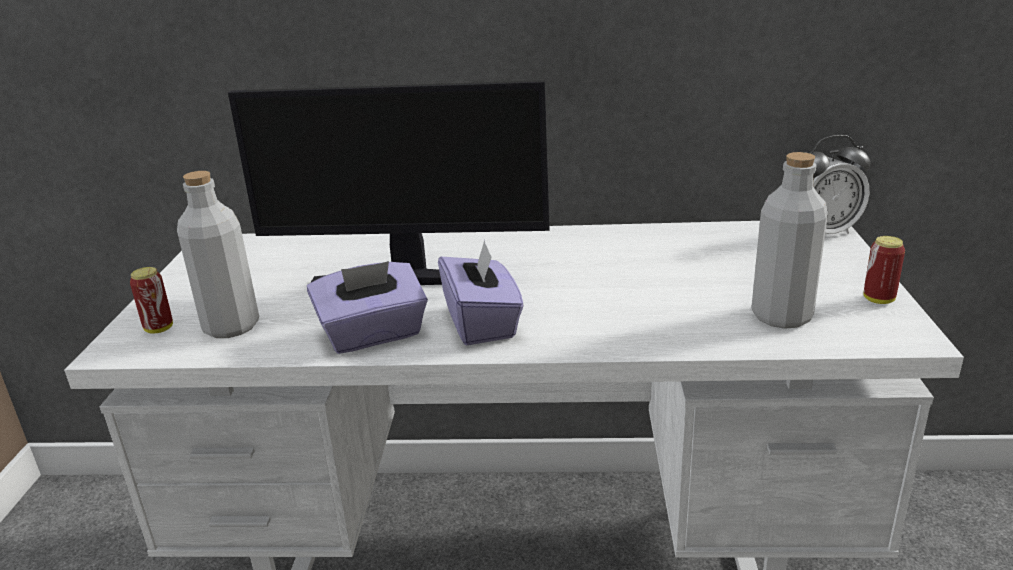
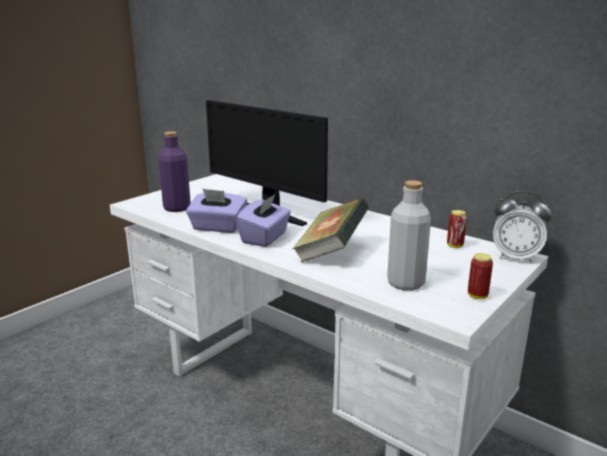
camera: 35 degrees right, 5 degrees down
(159, 329) = (154, 201): can -> can (455, 246)
(231, 326) = (177, 208): grey bottle -> purple bottle
(616, 309) = (331, 252): none -> book

